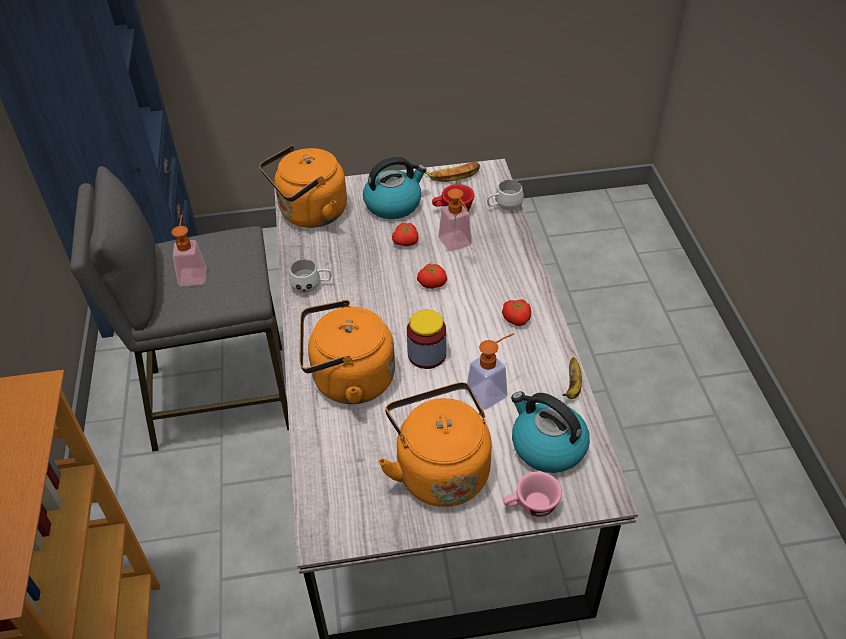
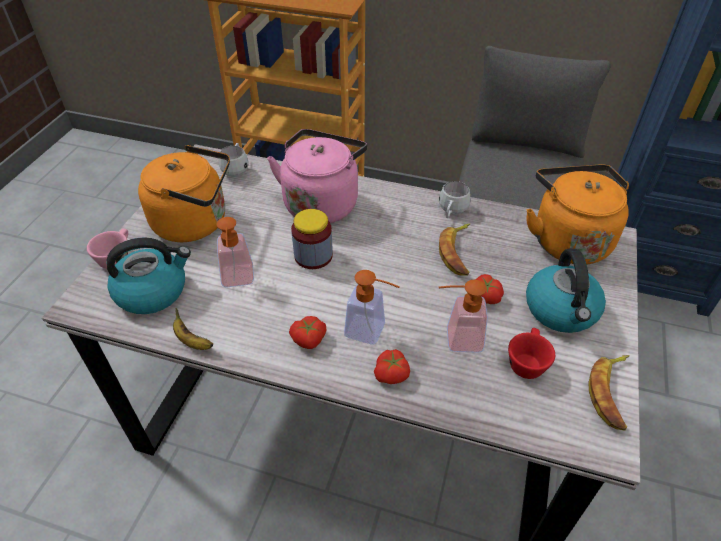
camera: 115 degrees right, 0 degrees up
(193, 273) = (521, 166): soap dispenser -> soap dispenser (372, 331)
(348, 380) = (322, 202): orange kettle -> pink kettle
(364, 268) = (457, 253): none -> banana
(432, 282) = (406, 294): tomato -> tomato (392, 374)
(504, 207) = (512, 421): white mug -> white mug (236, 169)

